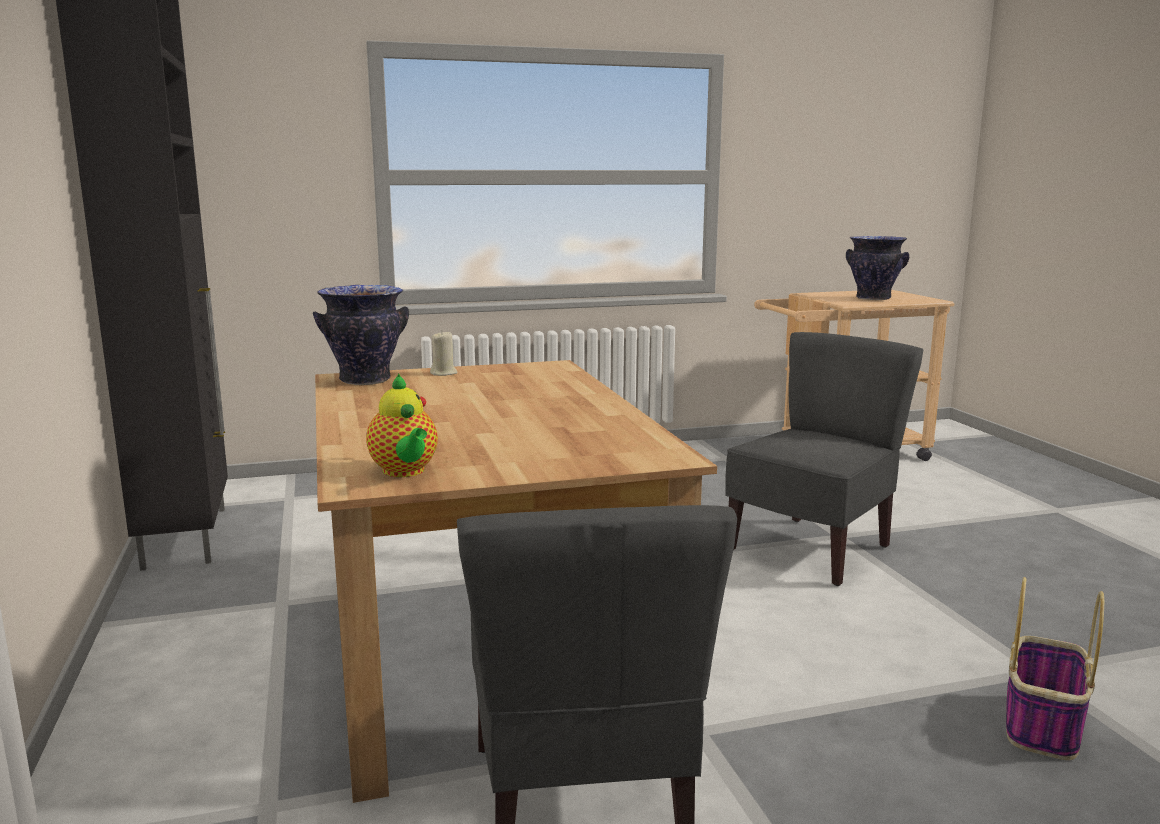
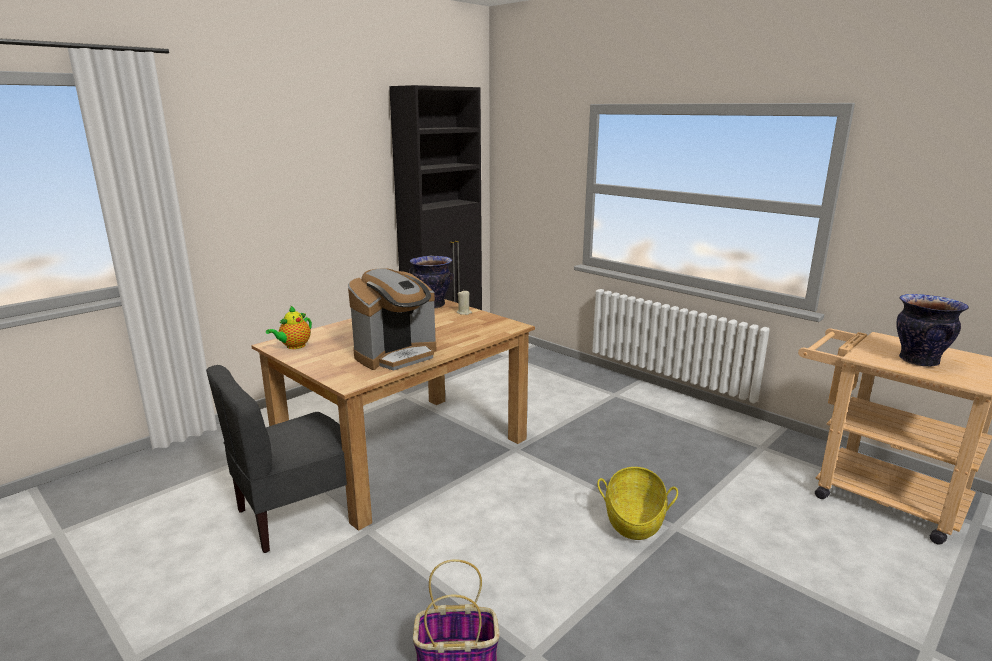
camera: 60 degrees right, 5 degrees up
(577, 422) = (396, 355): none -> coffee machine
(811, 549) = (634, 520): grey chair -> basket

